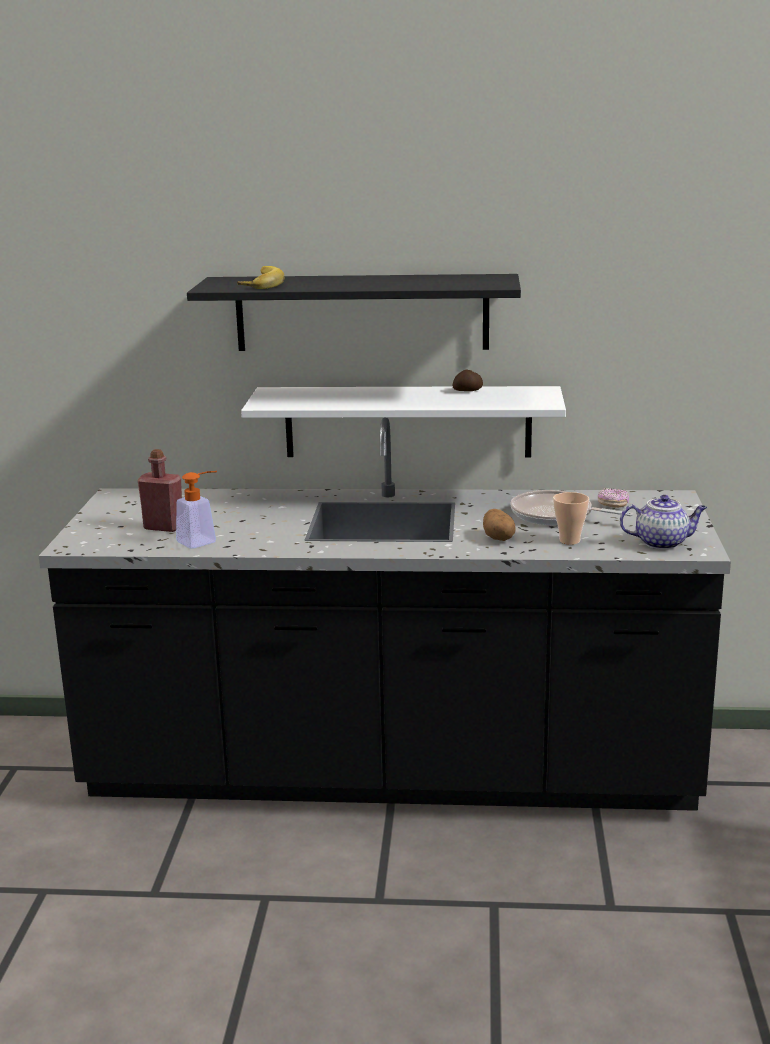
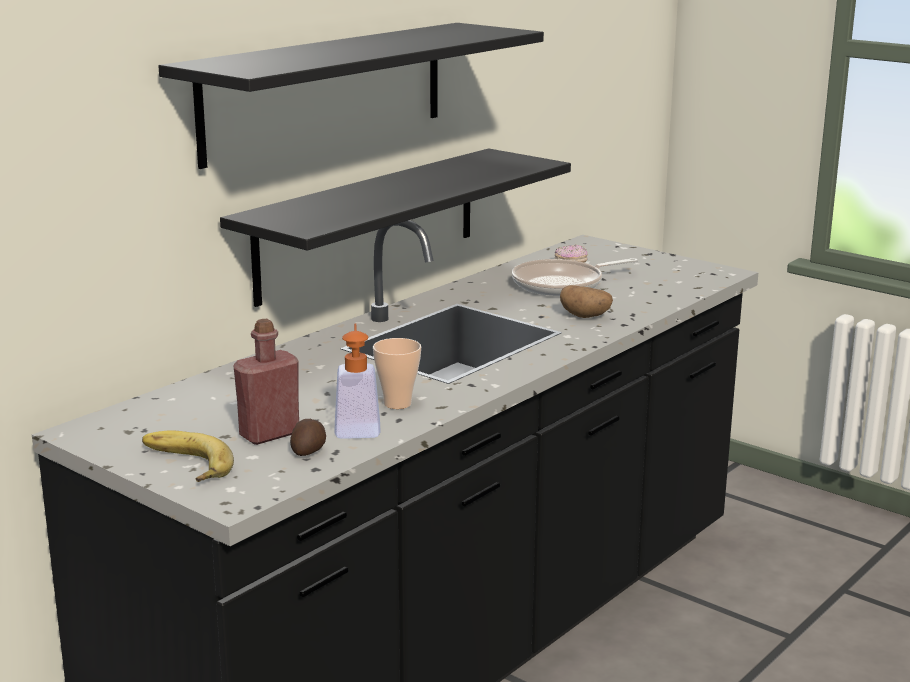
camera: 55 degrees left, 0 degrees up
(259, 283) = (276, 60): banana -> banana (182, 465)
(407, 421) = (369, 224): white shelf -> black shelf
(468, 391) = (439, 169): potato -> potato (310, 450)
(569, 541) = (633, 298): cup -> cup (397, 403)
(662, 543) = (687, 276): teapot -> none

